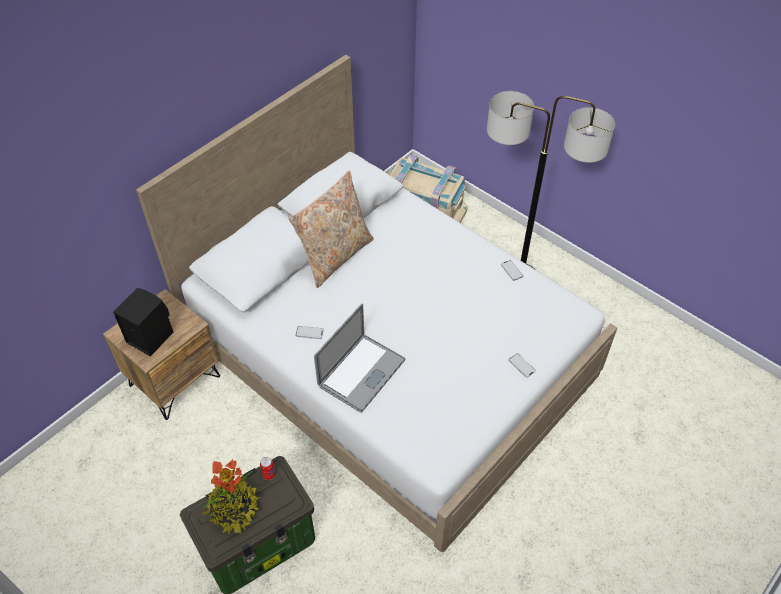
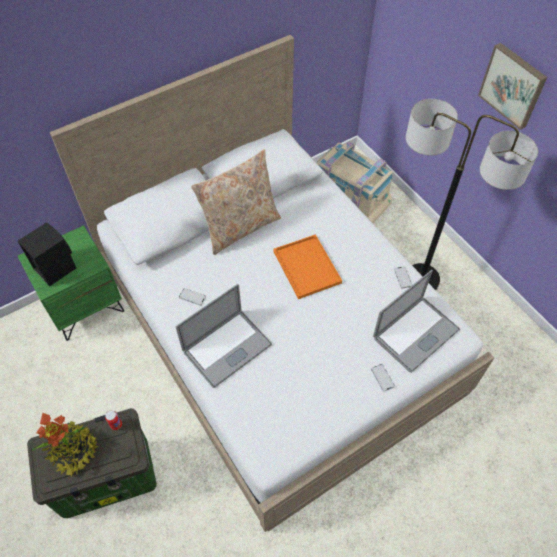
camera: 15 degrees right, 5 degrees up
(174, 380) = (85, 306): brown nightstand -> green nightstand
(417, 280) = (308, 268): none -> orange tray
(540, 319) = (415, 333): none -> laptop
(574, 66) = (513, 85): none -> picture

